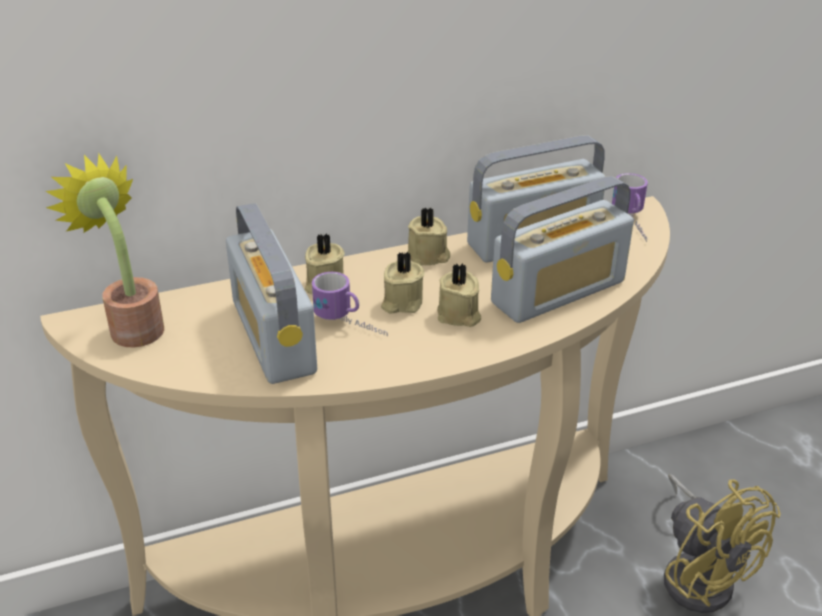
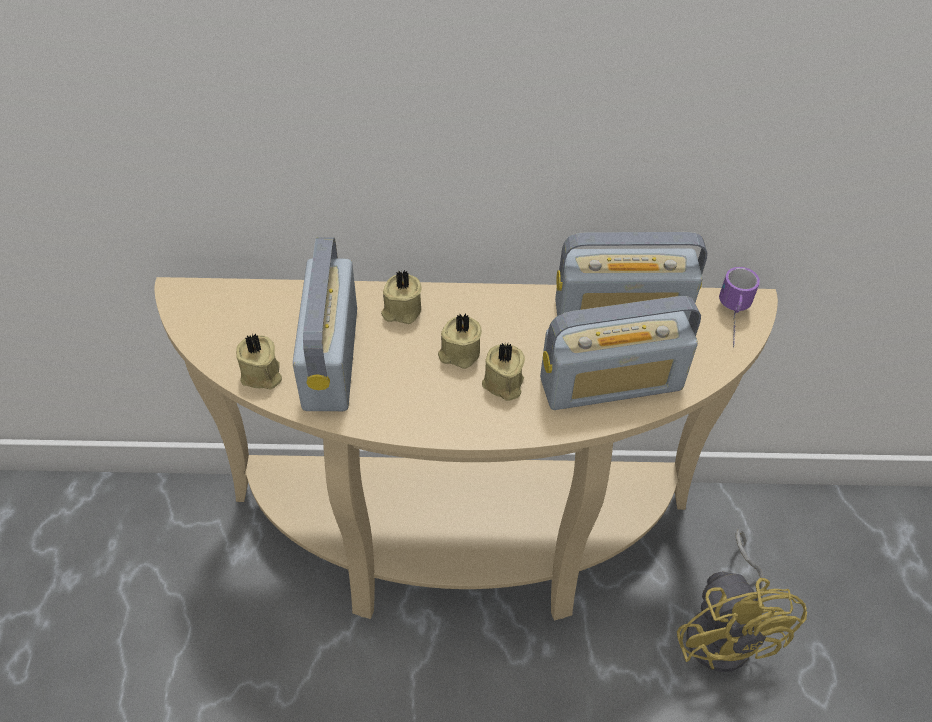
camera: 20 degrees right, 15 degrees up
(132, 325) = (222, 310): potted plant -> none
(351, 325) = (402, 366): mug -> none
(428, 256) = (511, 305): beige candle -> beige candle (261, 375)

